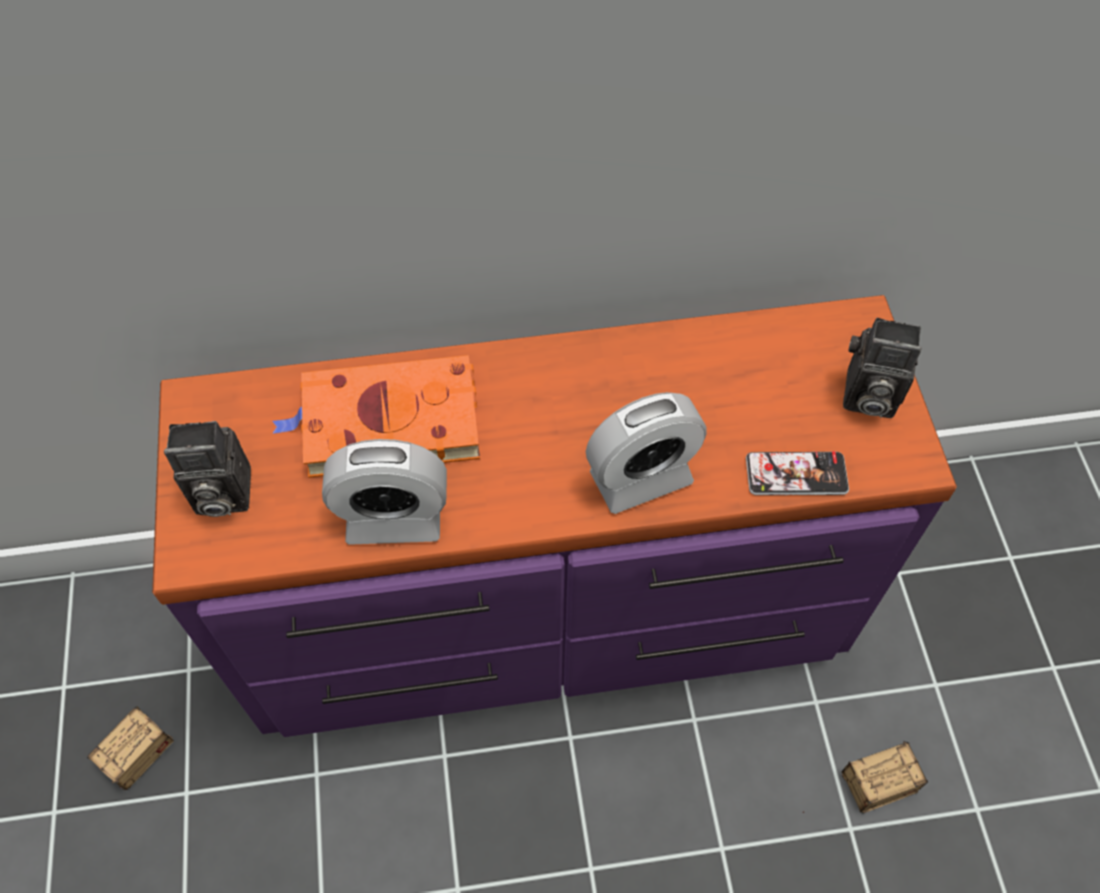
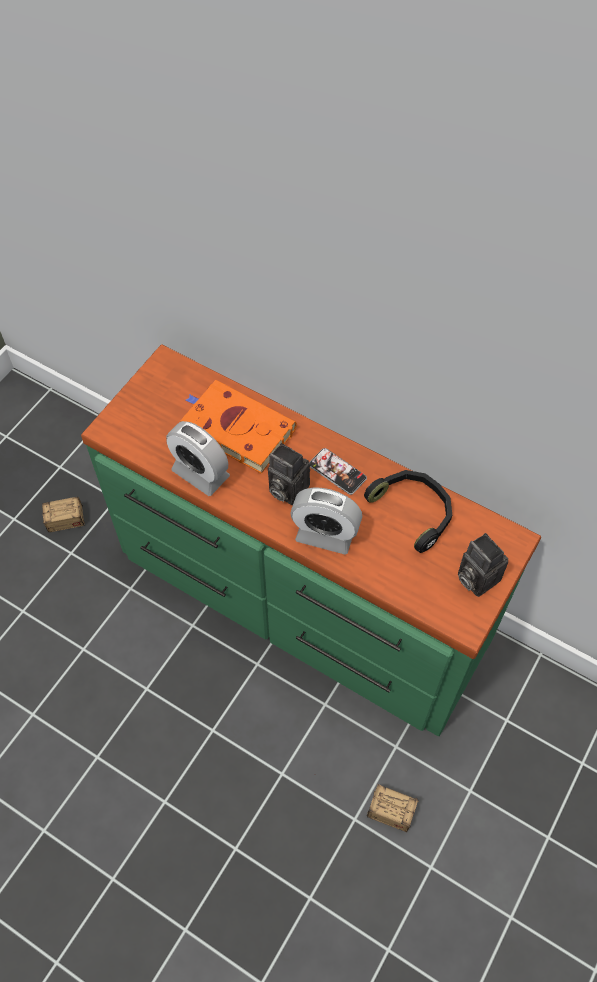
camera: 40 degrees right, 0 degrees up
(219, 495) = (140, 411): camera -> camera (286, 489)
(549, 614) = (300, 598): purple dresser -> green dresser
(718, 369) = (413, 511): none -> black headphones
(796, 474) = (400, 587): phone -> phone (337, 471)

